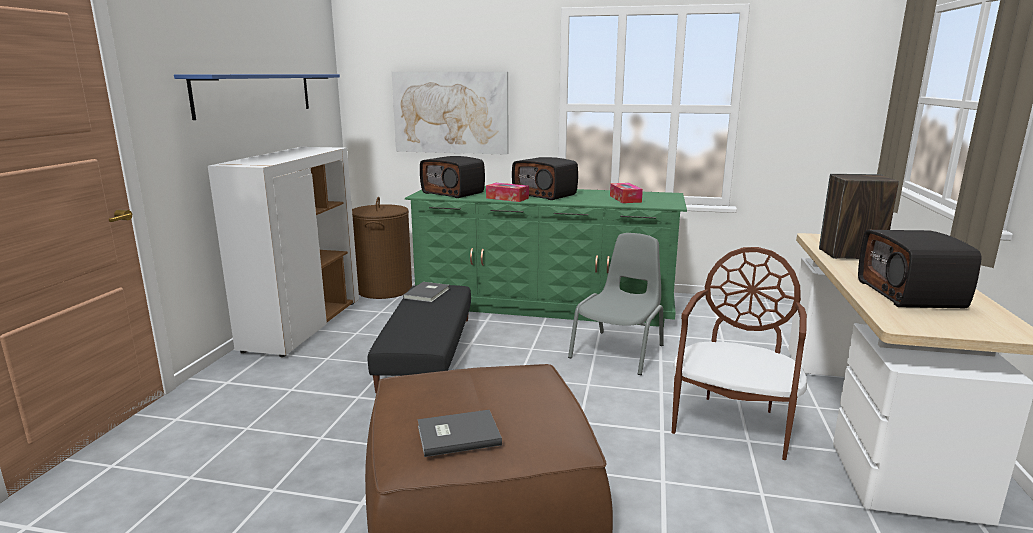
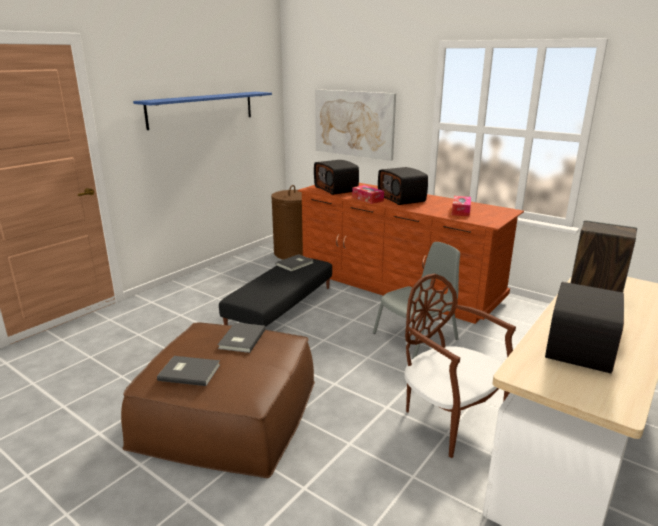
camera: 25 degrees right, 5 degrees up
(303, 325) = (222, 271): white cabinet -> none
(480, 381) = (241, 339): none -> grey book
(544, 304) = (397, 285): green dresser -> brown dresser
(733, 423) = (449, 417): brown chair -> brown chair turned 90 degrees counterclockwise

